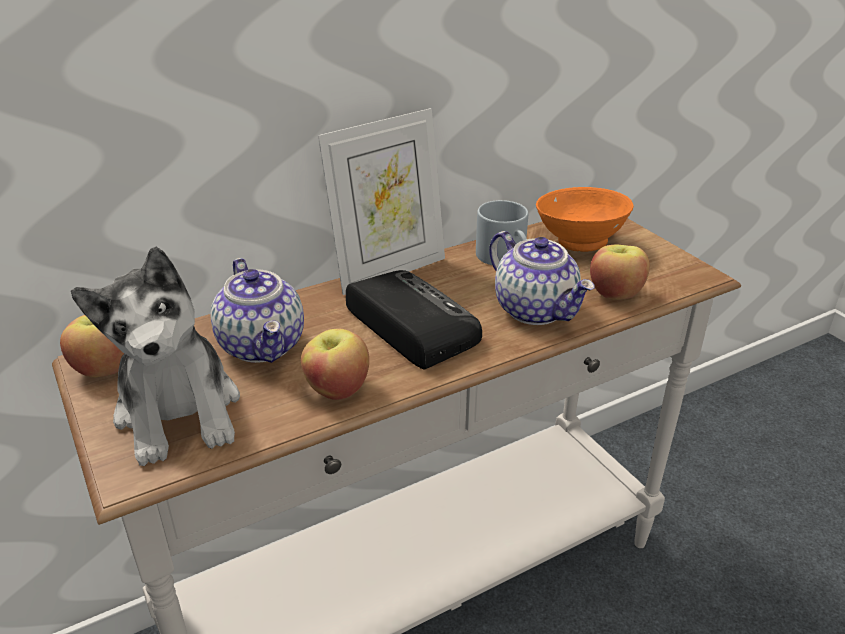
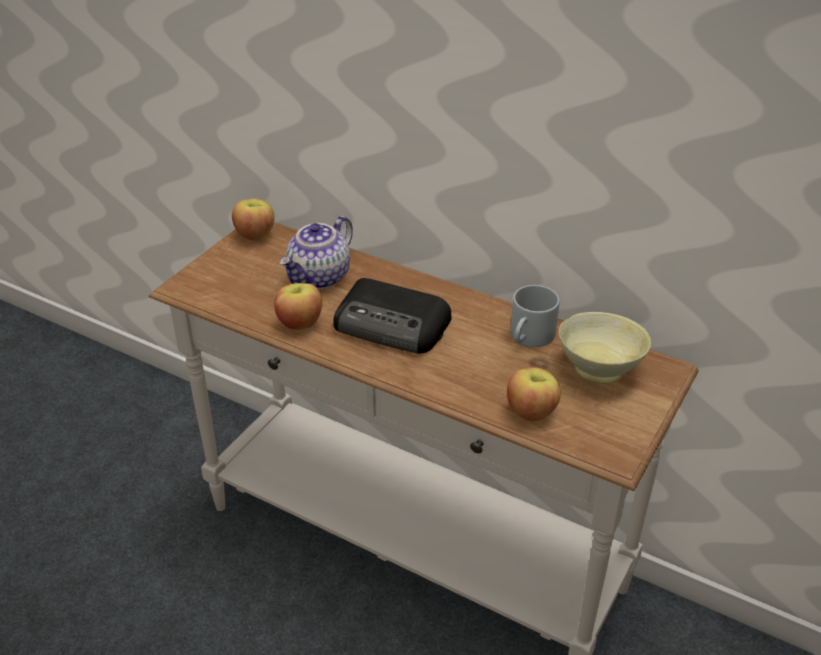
camera: 60 degrees right, 5 degrees up
(180, 411) = (237, 277): plush toy -> none
(388, 271) = (454, 290): picture frame -> none
(410, 325) = (393, 325): radio -> radio turned 90 degrees clockwise
(536, 310) = (466, 376): teapot -> none
(579, 241) = (600, 369): orange bowl -> beige bowl

